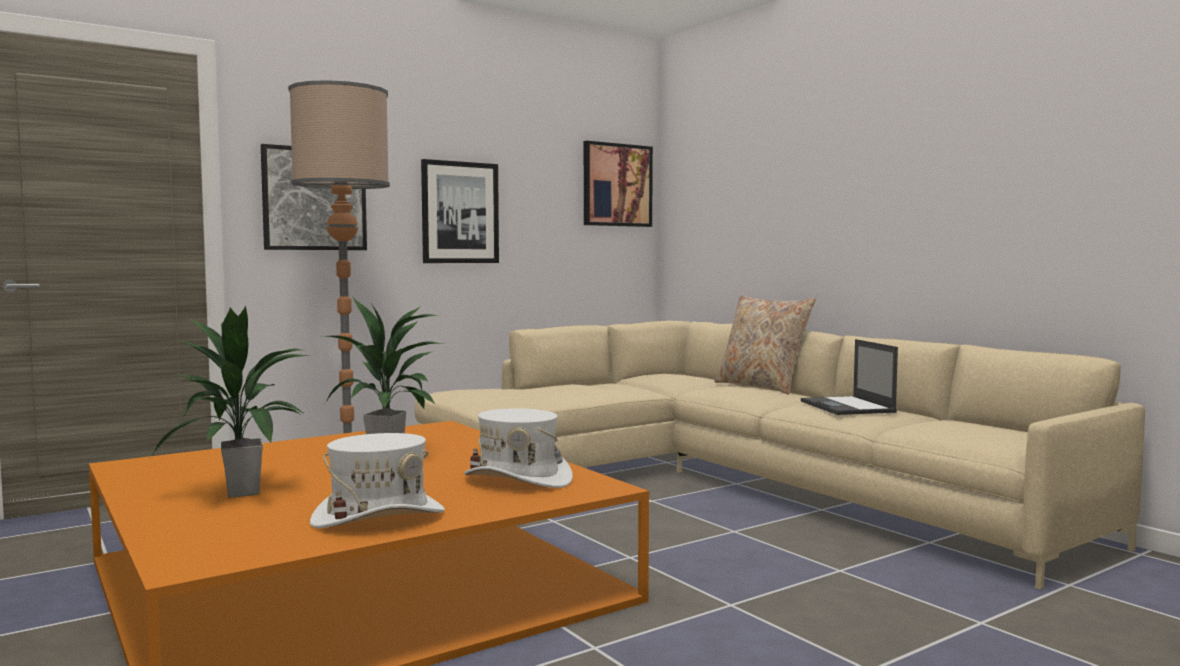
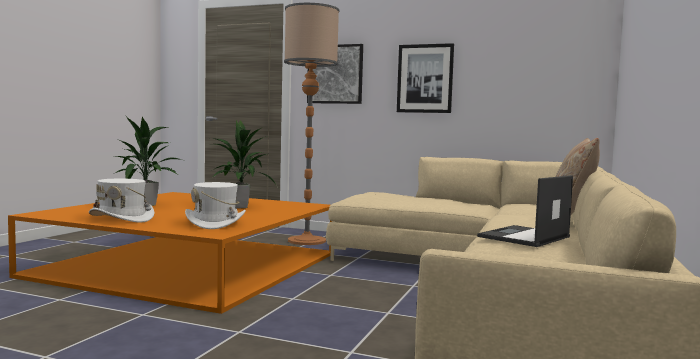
camera: 55 degrees right, 0 degrees up
(617, 185) = (567, 50): picture -> none

